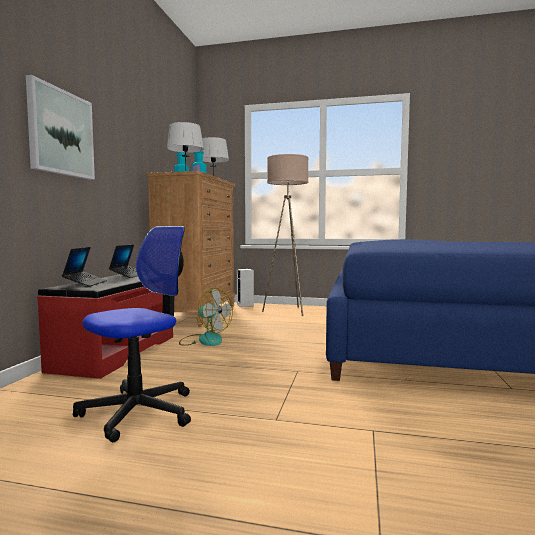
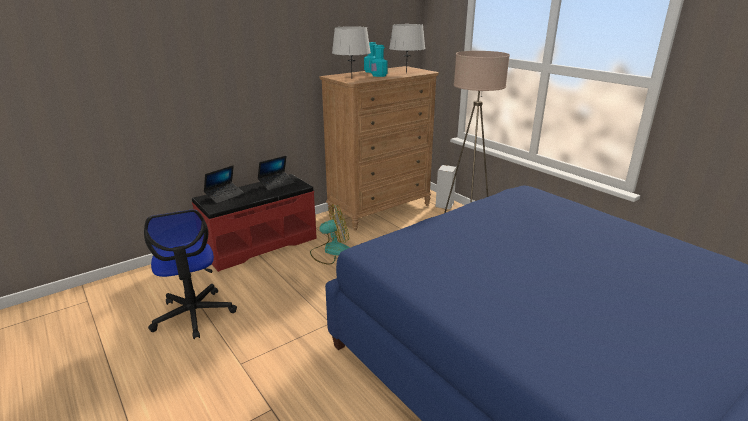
camera: 40 degrees right, 20 degrees up
(61, 133) = (208, 72): picture -> none
(138, 412) = (194, 314): office chair -> office chair turned 75 degrees clockwise
(204, 340) = (331, 251): fan -> fan turned 90 degrees counterclockwise

